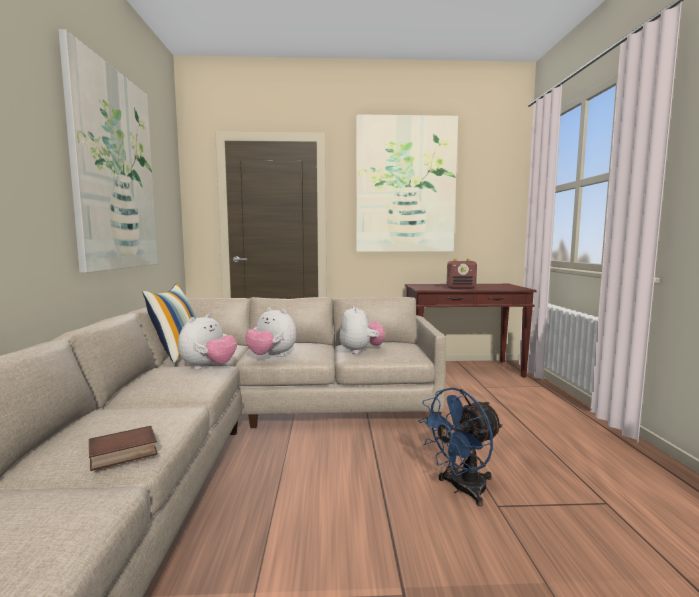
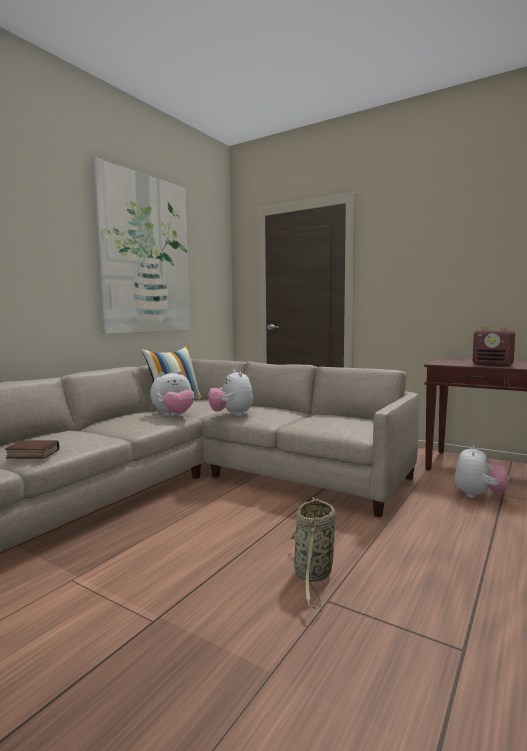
camera: 35 degrees right, 0 degrees up
(361, 351) = (314, 422): plush toy -> plush toy (478, 495)
(405, 185) = (445, 239): picture -> none
(462, 490) = (313, 575): blue fan -> basket

